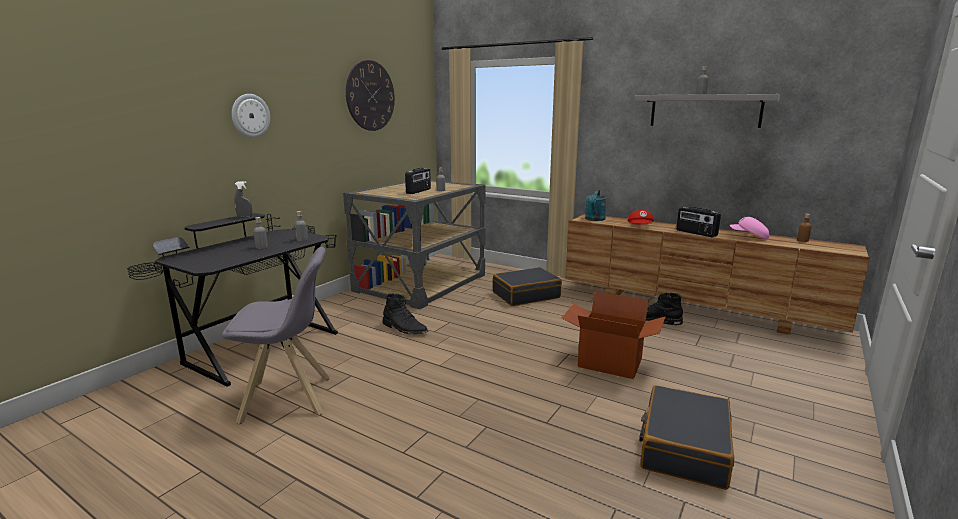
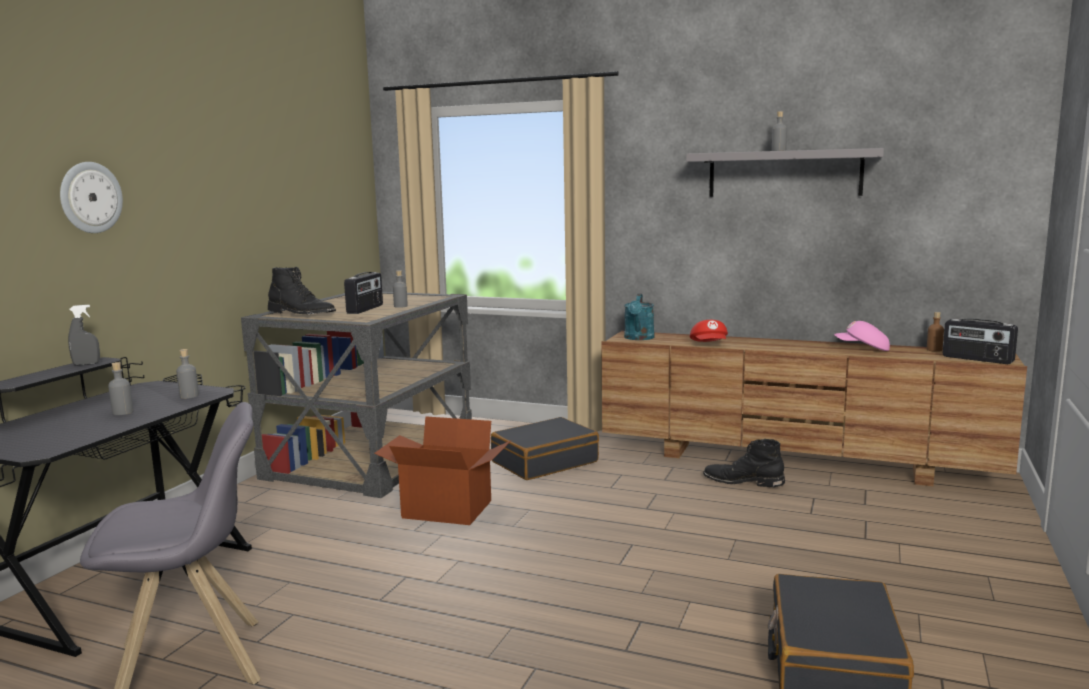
camera: 10 degrees left, 5 degrees down
(370, 96) = (277, 162): wall clock -> none
(404, 329) = (364, 531): black boot -> black boot (301, 314)
(609, 363) = (696, 552): cardboard box -> cardboard box (446, 510)
(696, 233) = (789, 349): radio -> radio (977, 359)

